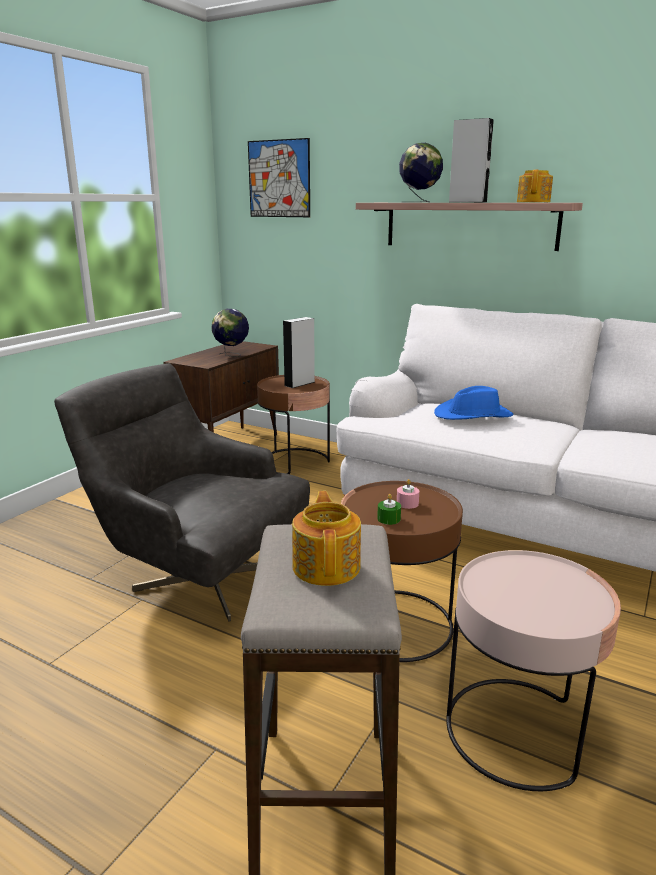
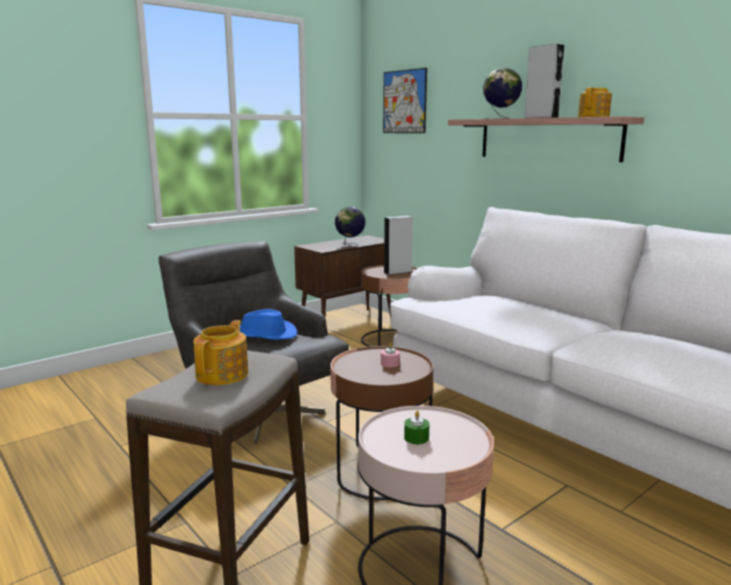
camera: 20 degrees right, 5 degrees down
(389, 519) = (363, 371): green candle -> green candle (416, 438)
(473, 415) = (506, 305): blue hat -> blue hat (262, 335)

